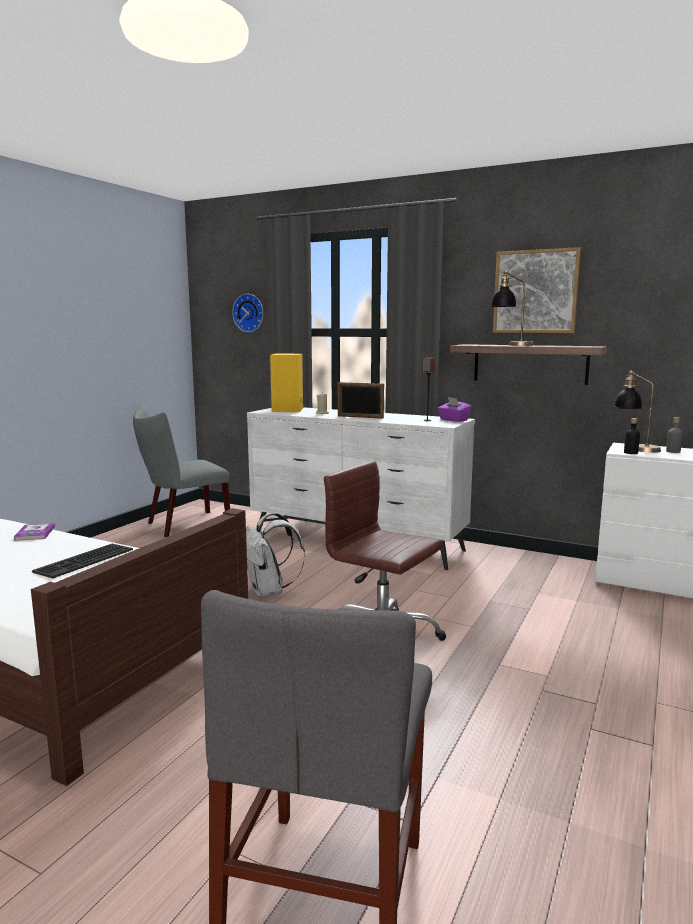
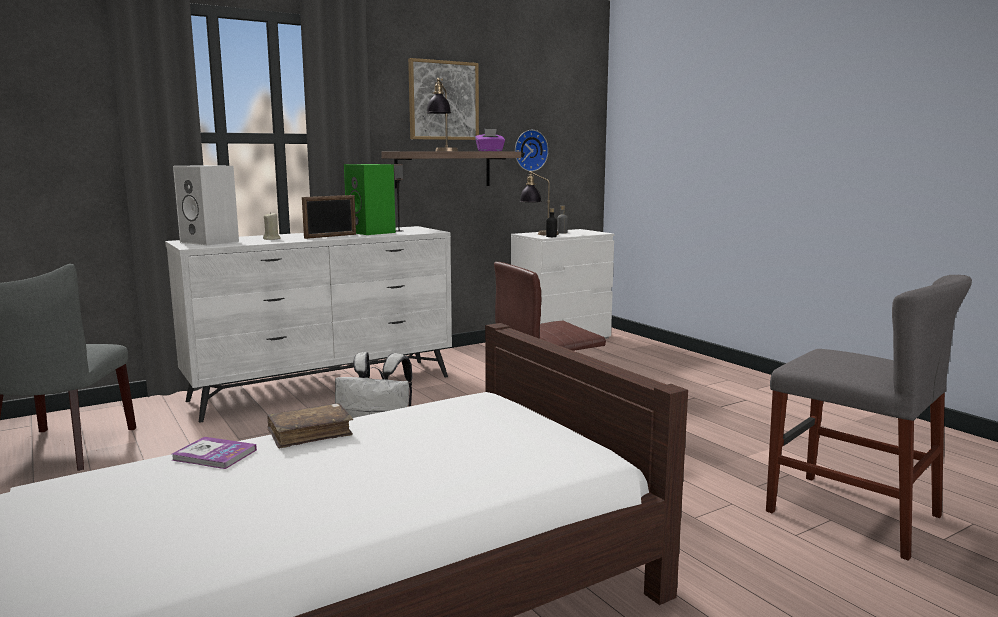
camera: 60 degrees left, 0 degrees up
(77, 542) = (310, 434): none -> brown book
(84, 561) = (398, 435): keyboard -> none
(249, 313) = (61, 106): wall clock -> wall clock (529, 150)
(288, 410) = (211, 242): yellow speaker -> white speaker
(404, 418) = (372, 232): none -> green speaker
(453, 420) = (413, 228): purple tissue box -> purple tissue box (490, 151)

